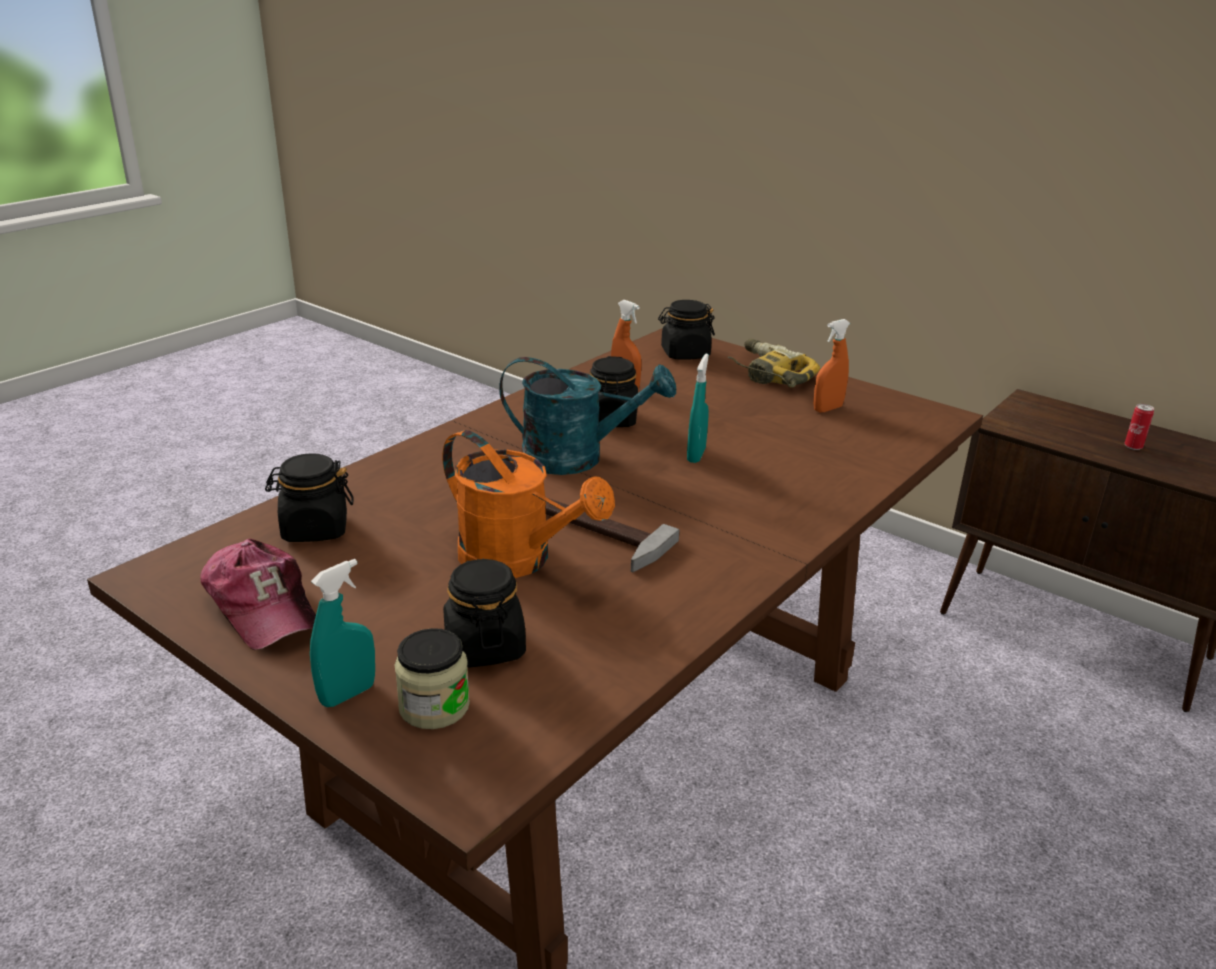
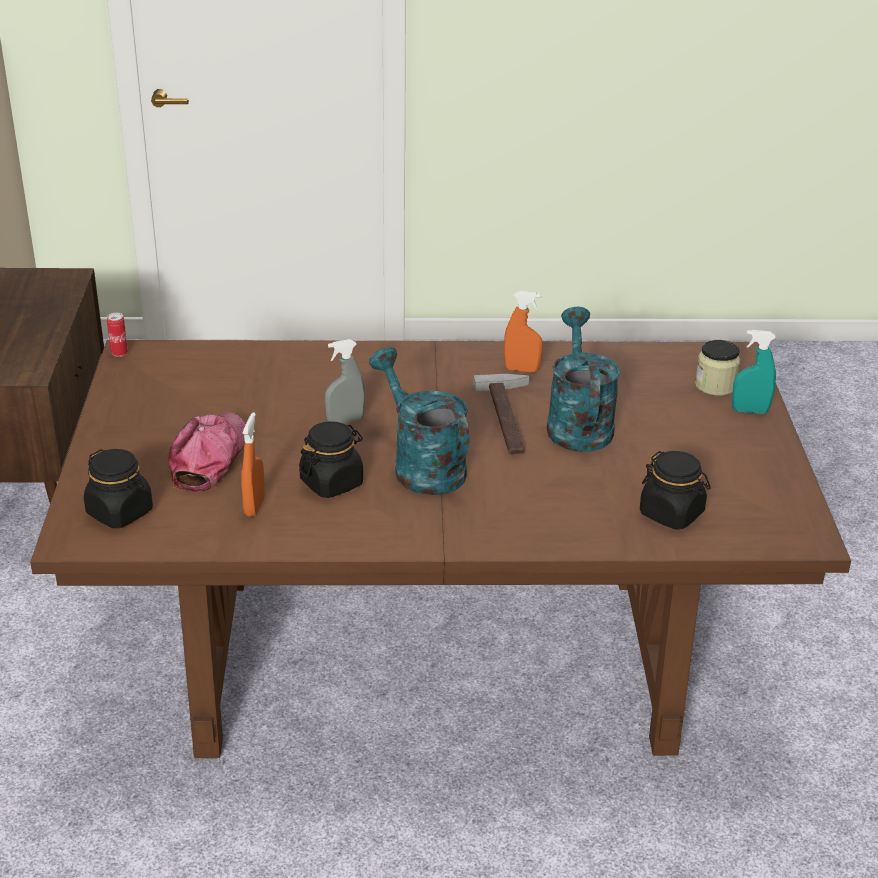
camera: 130 degrees left, 5 degrees up
(263, 607) = (753, 477): cap -> cap (209, 458)
(484, 646) = (659, 395): black jar -> none
(518, 560) = (577, 423): orange watering can -> turquoise watering can
(696, 455) = (345, 422): turquoise spray bottle -> grey spray bottle
(767, 374) = (126, 449): power drill -> none
(827, 409) = (177, 399): orange spray bottle -> orange spray bottle (521, 369)
(1133, 447) = (21, 320): can -> can (119, 353)

